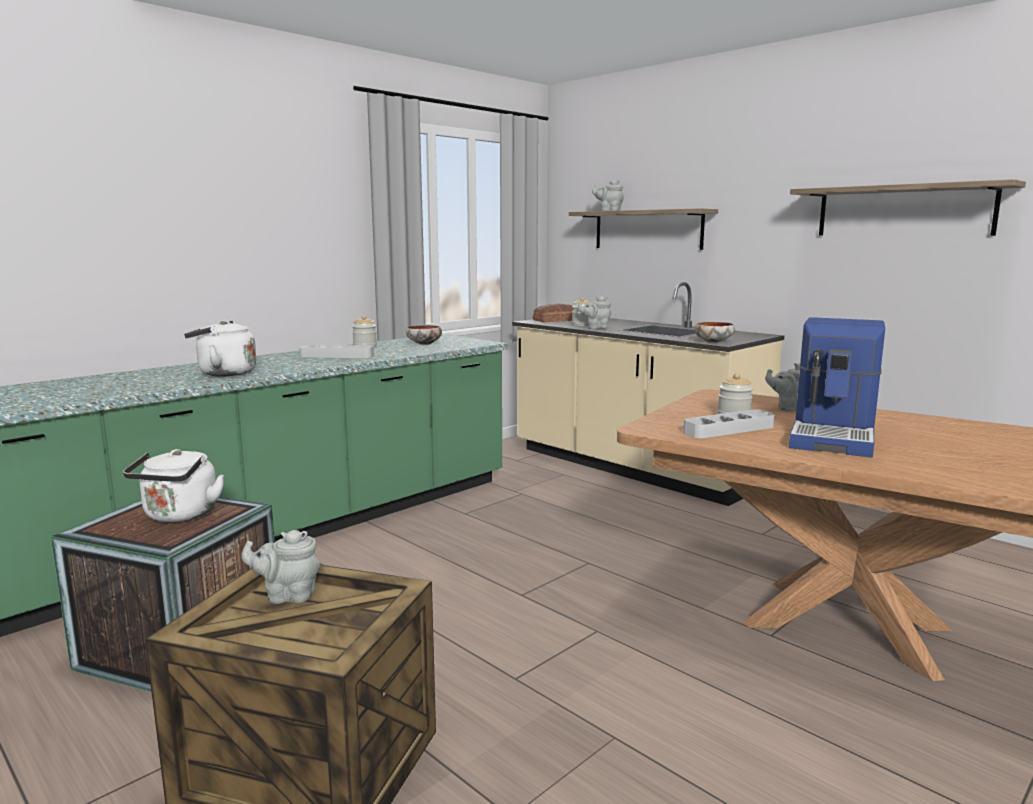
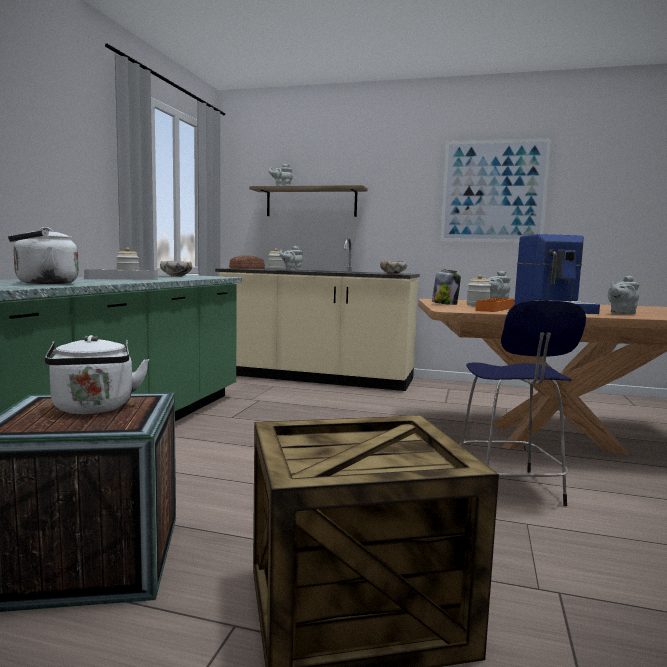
camera: 30 degrees left, 5 degrees down
(287, 595) = (319, 444): grey teapot -> grey teapot (621, 313)
(659, 685) = (508, 489): none -> blue stool
(692, 409) = (445, 304): none -> jar
(729, 429) = (495, 309): grey tray -> orange tray
(903, 211) = (493, 191): shelf -> picture

